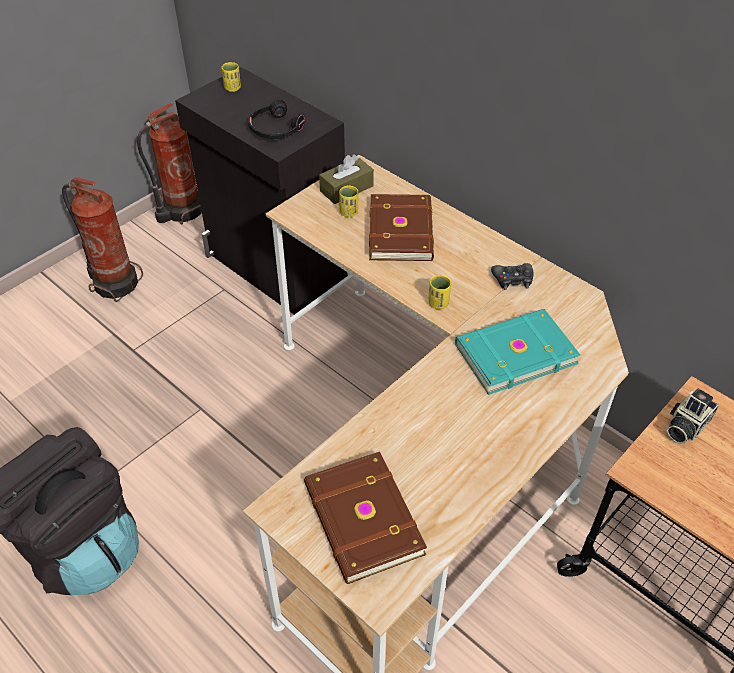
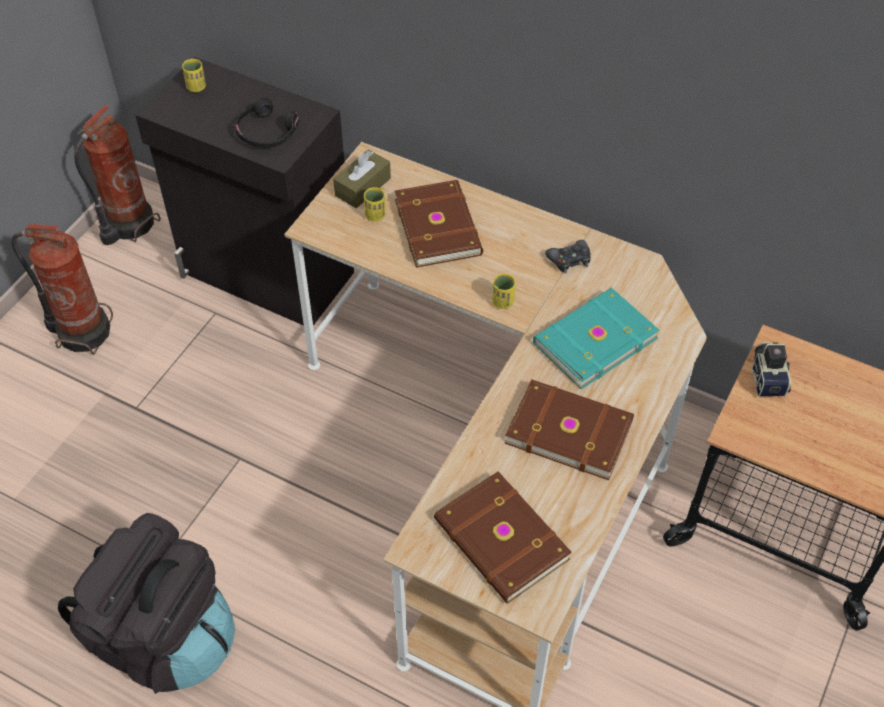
camera: 15 degrees left, 5 degrees up
(464, 429) = (568, 430): none -> brown book
(685, 426) = (768, 377): camera -> camera turned 150 degrees clockwise

